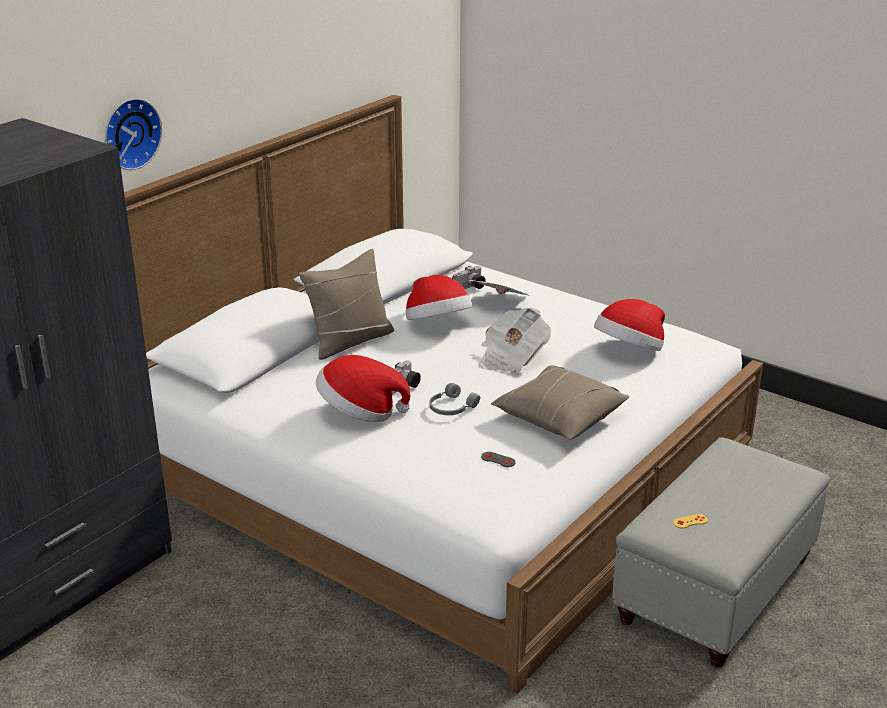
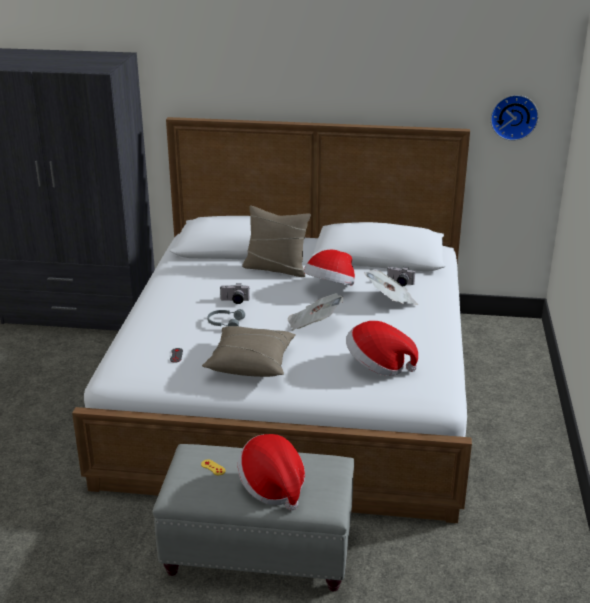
camera: 60 degrees right, 0 degrees up
(129, 133) = (213, 84): wall clock -> wall clock (514, 116)
(360, 413) = (191, 297): hat -> hat (273, 487)

